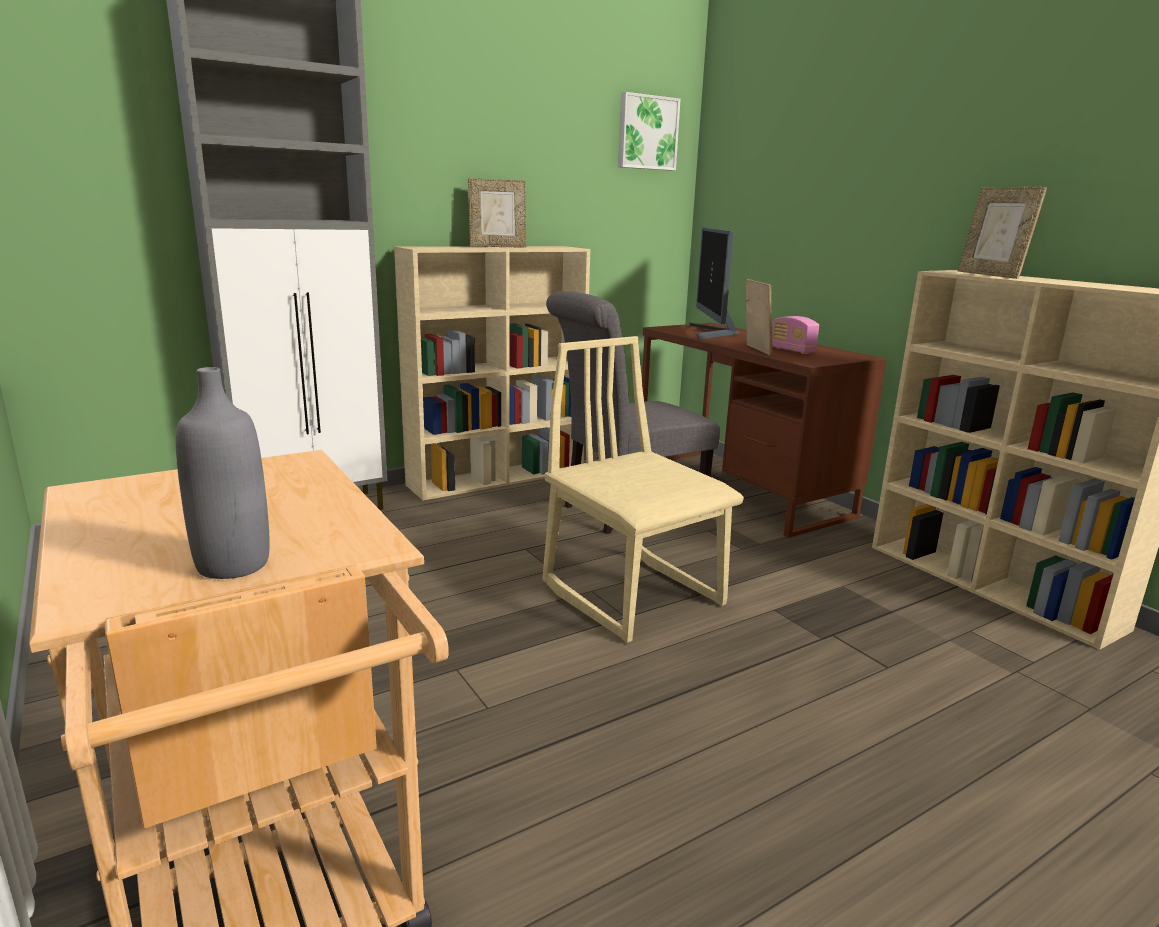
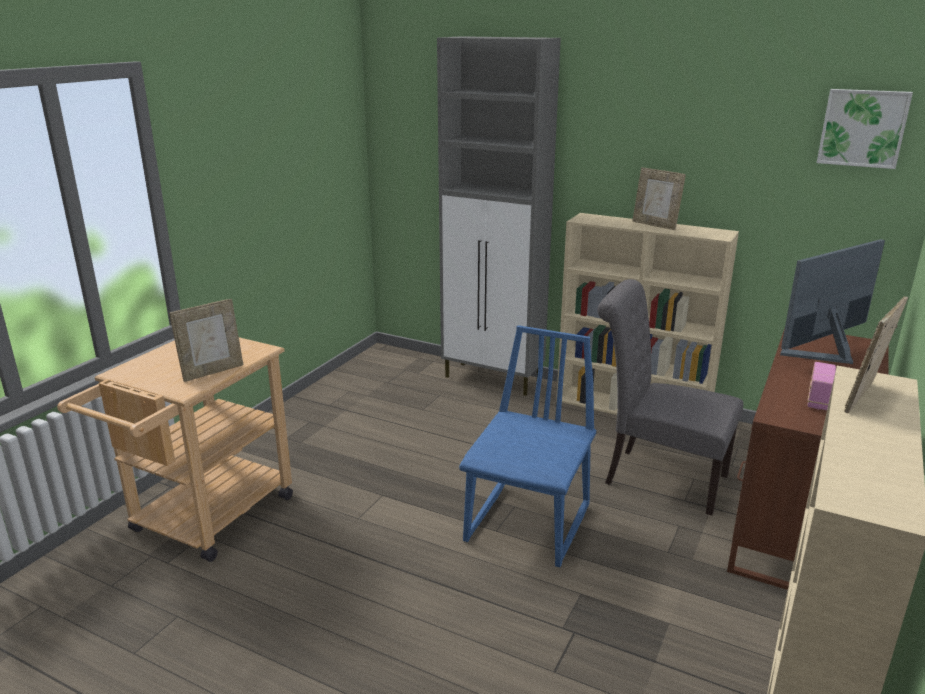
camera: 60 degrees right, 5 degrees up
(233, 565) = (153, 379): grey bottle -> none
(634, 594) = (529, 524): beige chair -> blue chair
(754, 350) = (781, 385): picture frame -> picture frame (212, 371)

